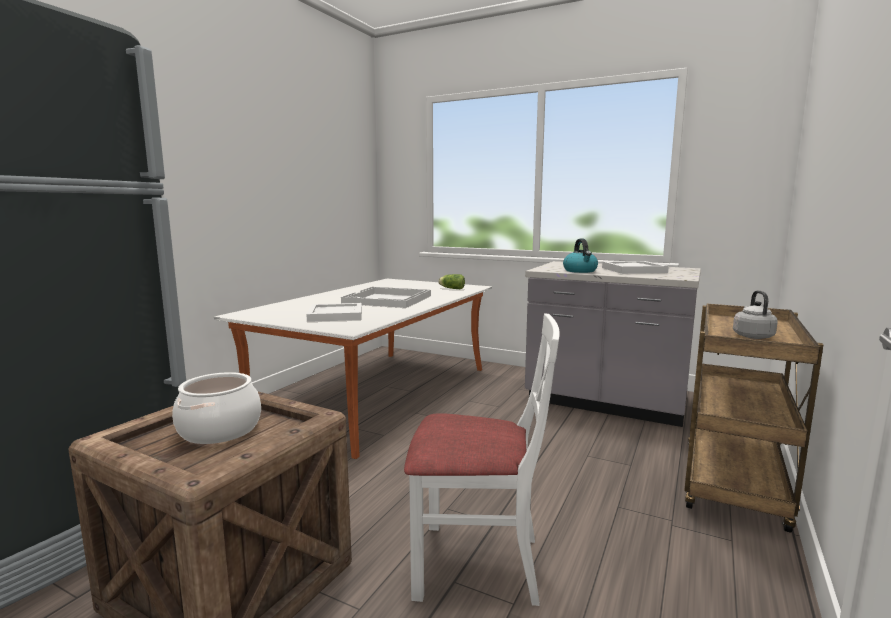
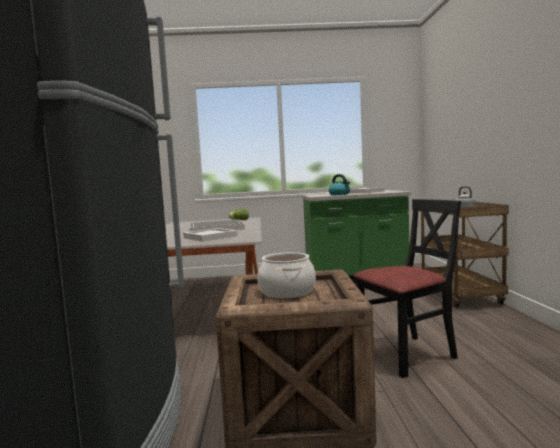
camera: 30 degrees left, 5 degrees down
(477, 564) = (407, 354): white chair -> black chair
(606, 402) = (355, 278): grey counter -> green counter

